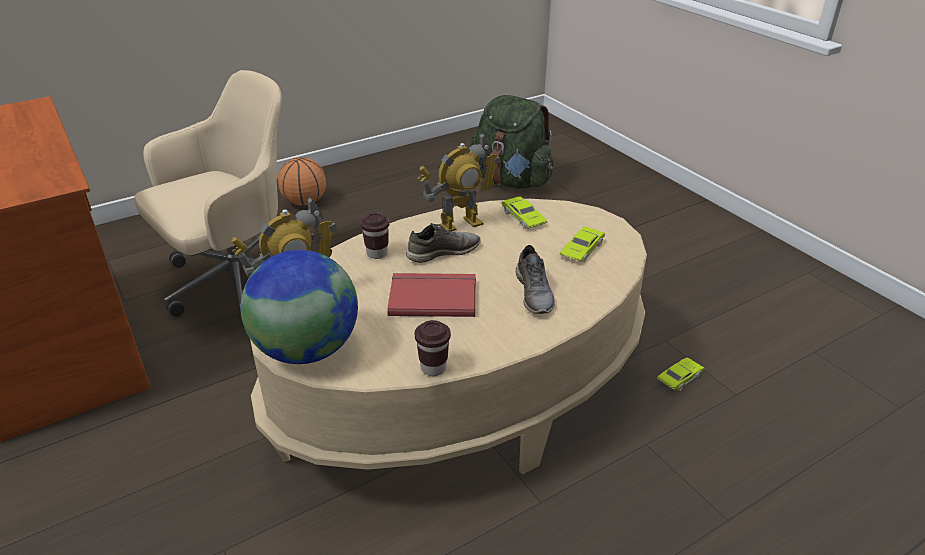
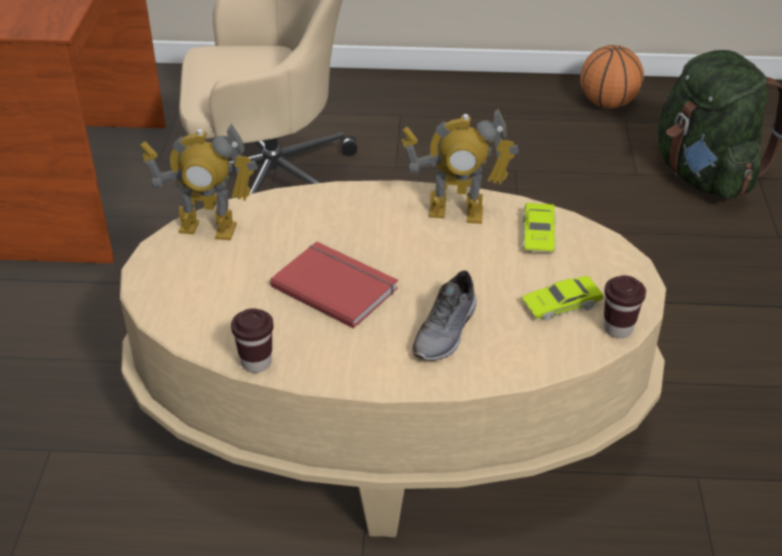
camera: 35 degrees right, 5 degrees up
(305, 202) = (423, 112): basketball -> basketball (607, 103)
(307, 349) = (166, 287): globe -> none
(377, 253) = (332, 212): brown cup -> brown cup (618, 329)
(443, 252) = (401, 239): grey shoe -> none
(679, 378) = (665, 532): green toy car -> none

